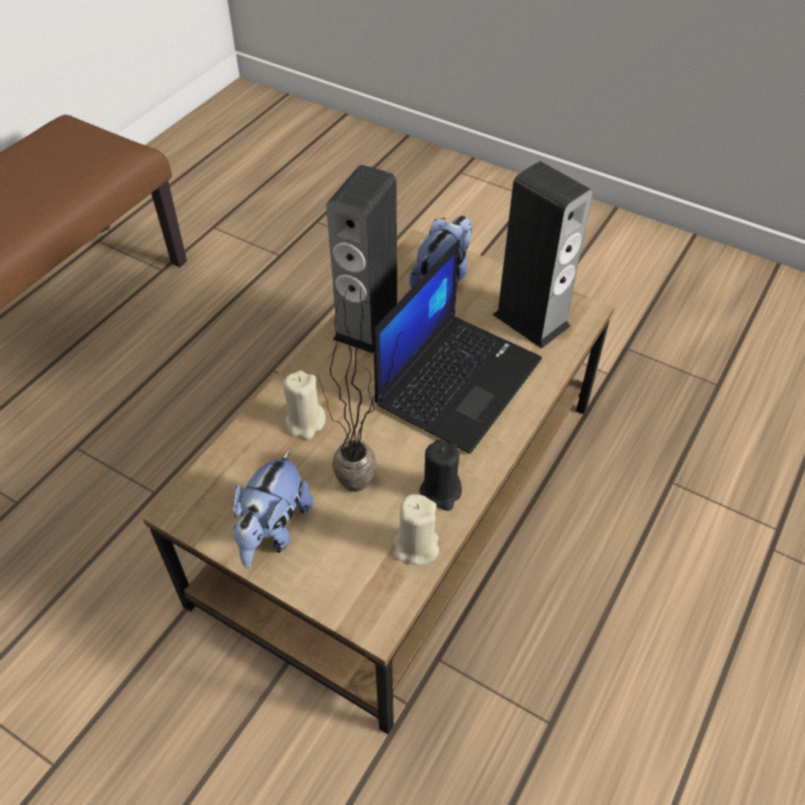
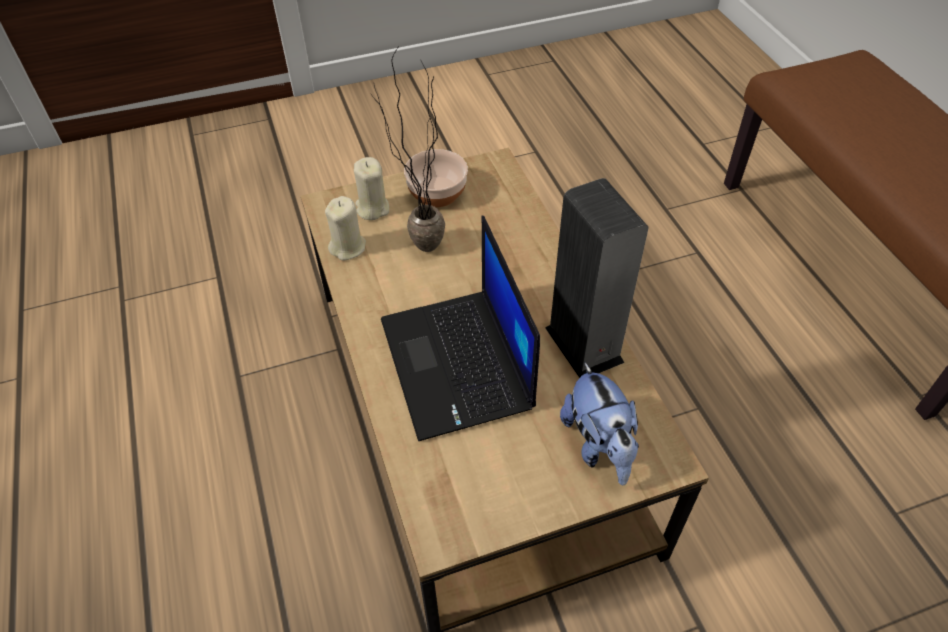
camera: 130 degrees right, 0 degrees up
(273, 530) = (436, 193): plush toy -> bowl
(305, 422) = (509, 249): beige candle -> beige candle (372, 208)
(440, 492) = (371, 284): black candle -> none
(531, 320) = (473, 476): speaker -> none

